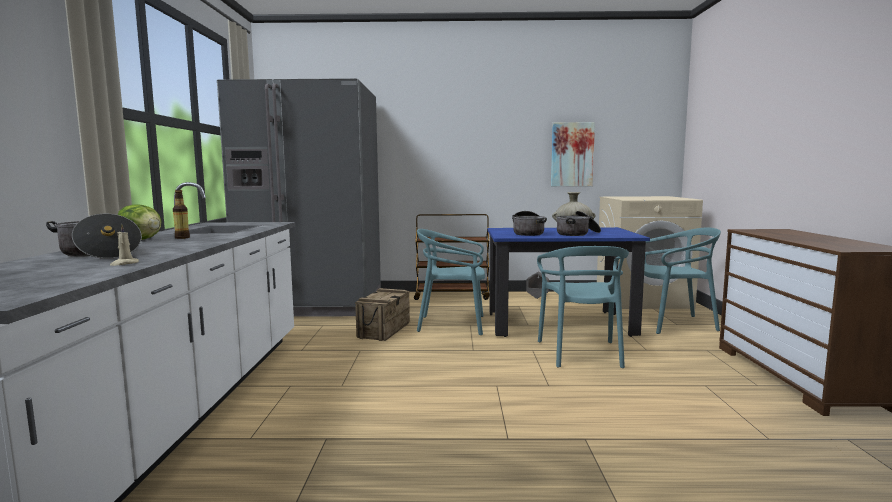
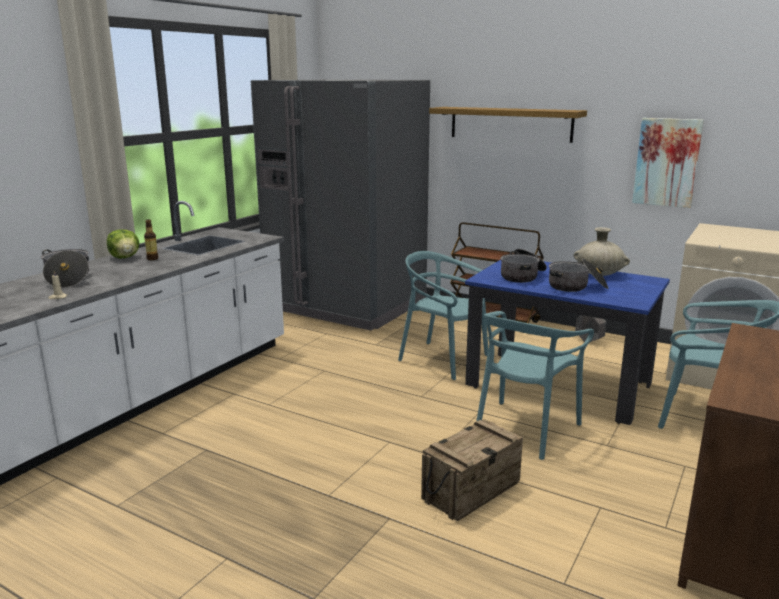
camera: 30 degrees right, 10 degrees up
(383, 330) = (371, 351): crate -> crate (471, 490)
(449, 131) = (510, 124): none -> shelf

